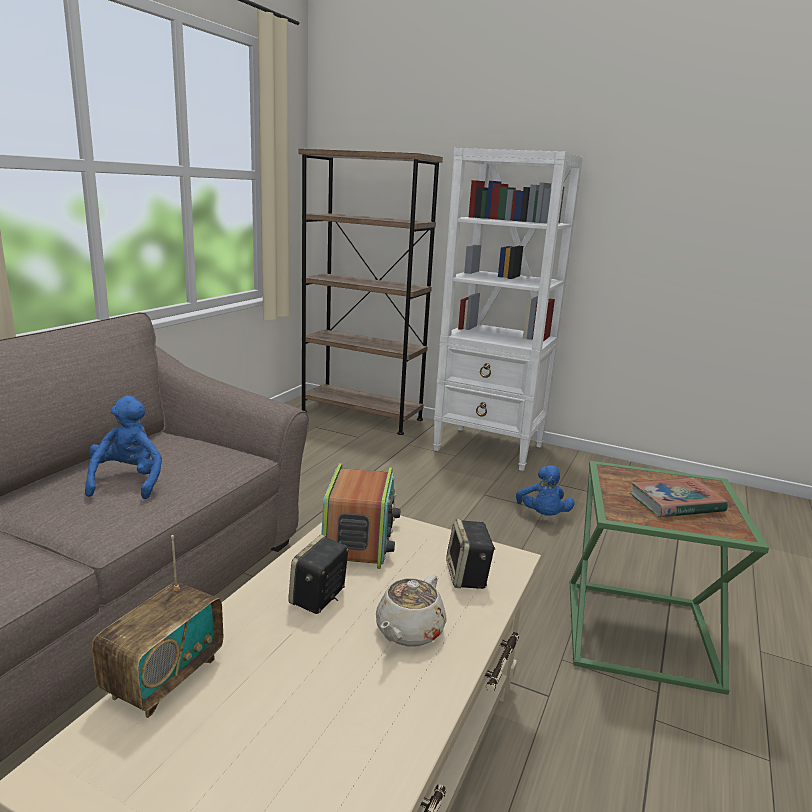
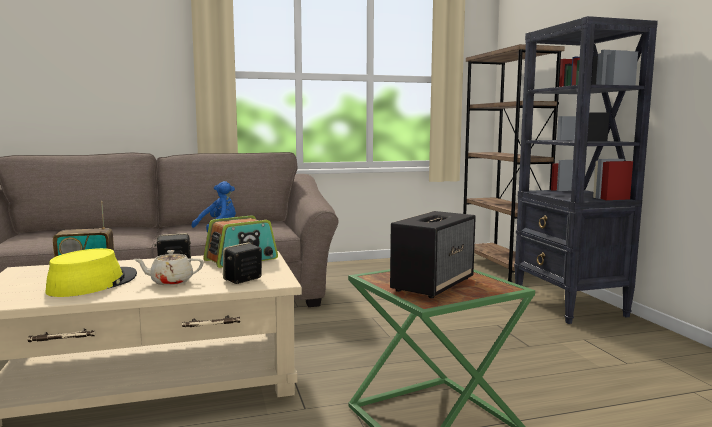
camera: 50 degrees right, 10 degrees down
(319, 708) = (93, 283): none -> yellow hat
(489, 448) = (569, 306): white bookcase -> black bookcase
(542, 516) = (518, 348): blue plush toy -> none
(676, 503) = (433, 284): book -> speaker

